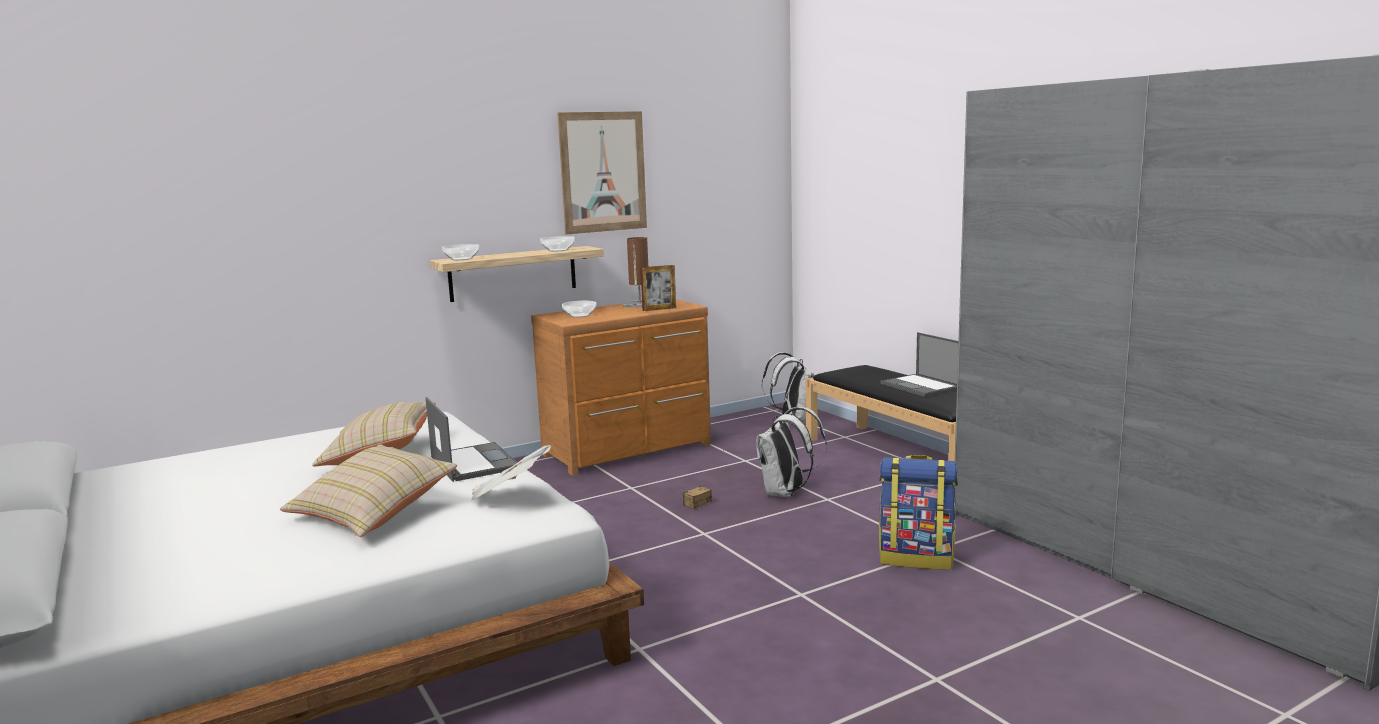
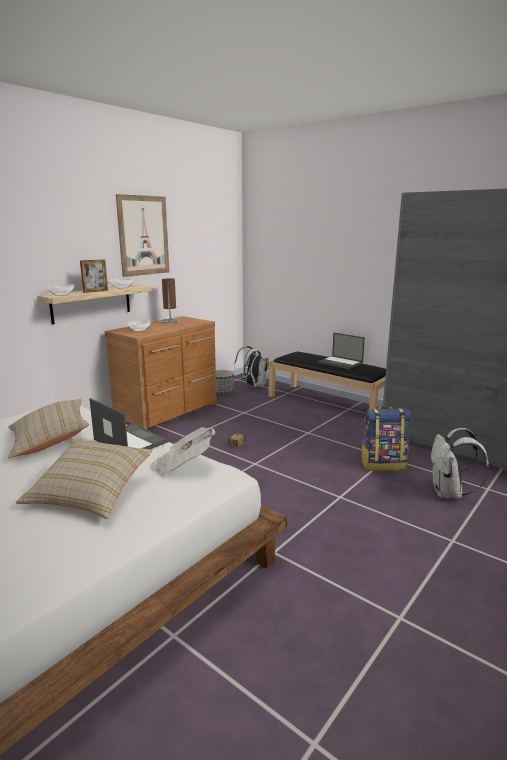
camera: 20 degrees left, 5 degrees up
(659, 309) = (186, 324): picture frame -> picture frame (95, 291)
(733, 428) = (222, 392): none -> planter
(786, 493) = (283, 431): white backpack -> white backpack (449, 493)

